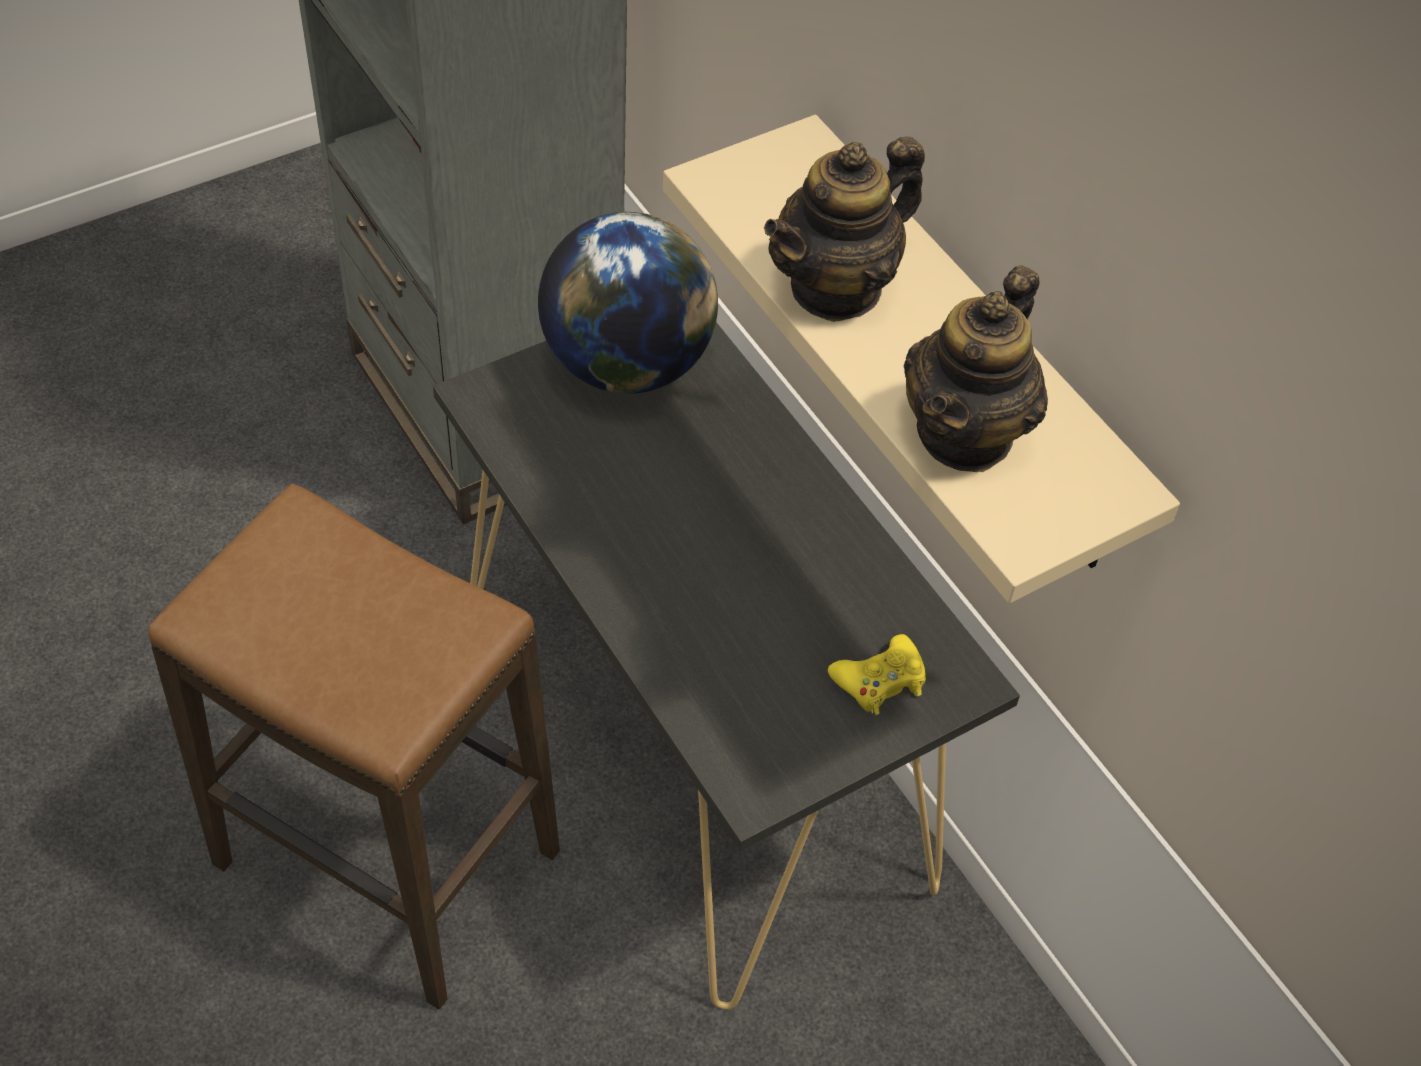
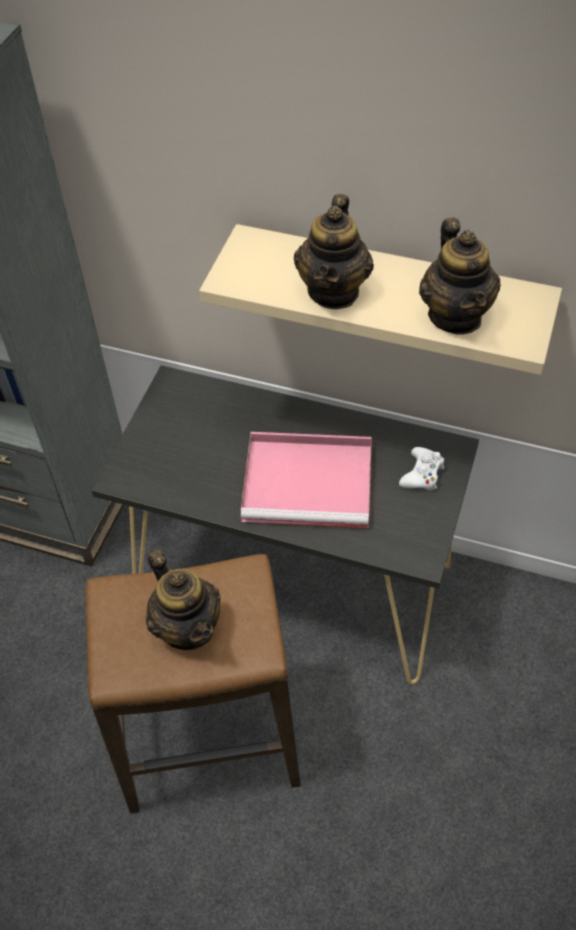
camera: 35 degrees left, 0 degrees up
(340, 631) = (188, 627): none -> teapot
(627, 364) = (173, 418): globe -> none
(713, 578) = (311, 483): none -> pink tray
(880, 681) = (422, 474): yellow game controller -> white game controller

